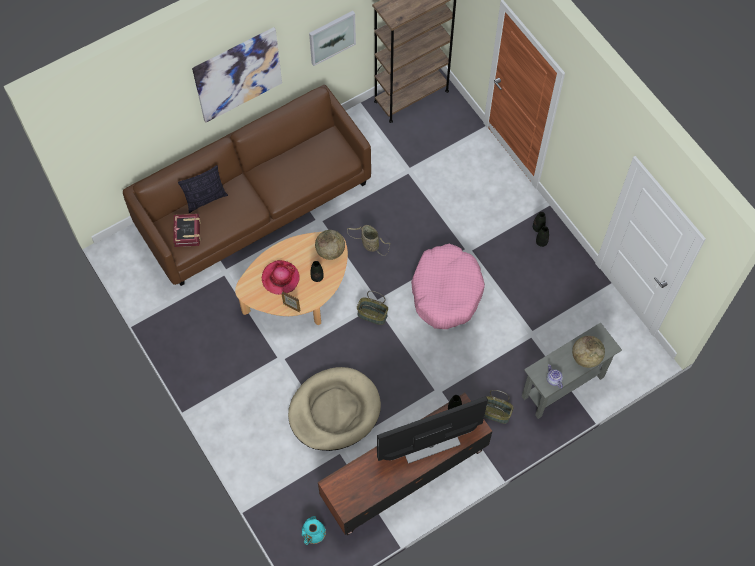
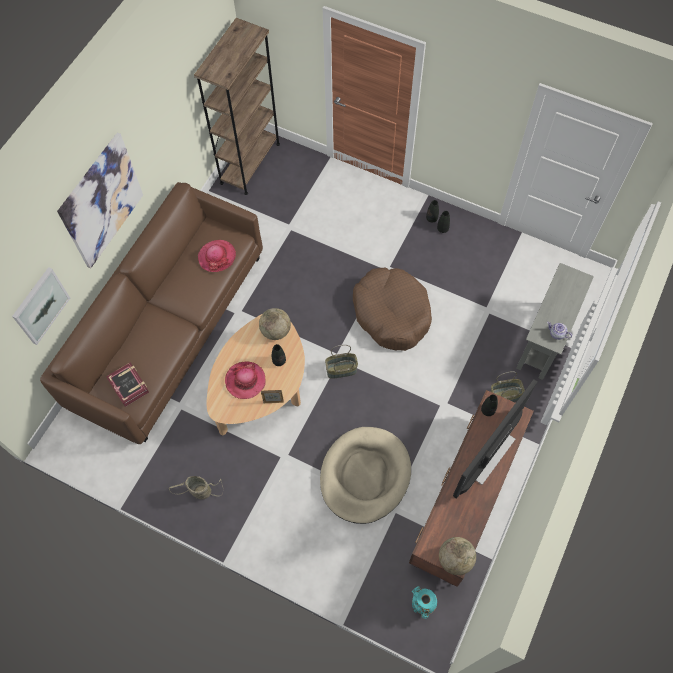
camera: 30 degrees left, 0 degrees up
(206, 199) = (127, 345): pillow -> none
(320, 164) = (217, 257): none -> hat
(332, 37) = (169, 127): picture -> picture (40, 305)
(369, 244) = (297, 309): basket -> basket (199, 491)
(446, 291) = (391, 313): pink dog bed -> brown dog bed
(586, 357) = (569, 299): globe -> globe (455, 559)

